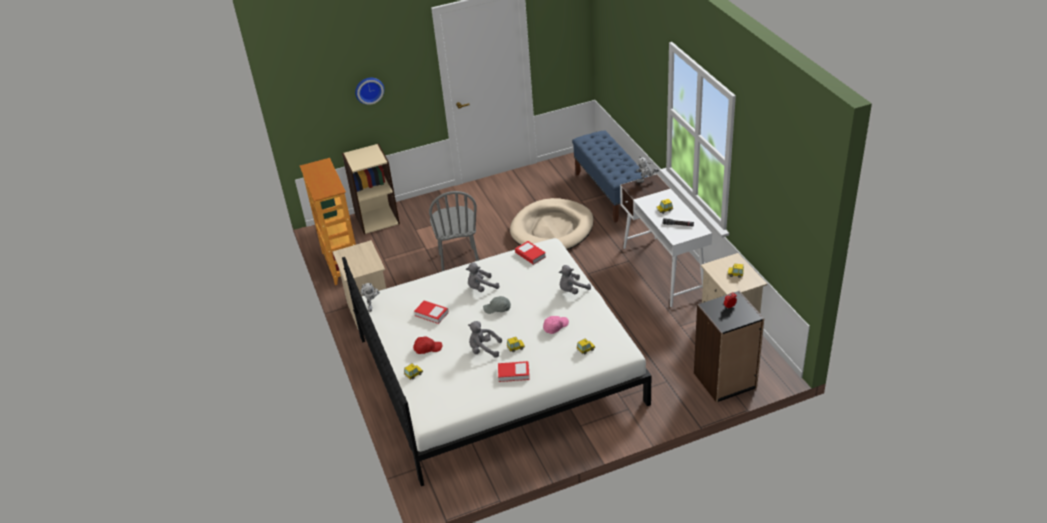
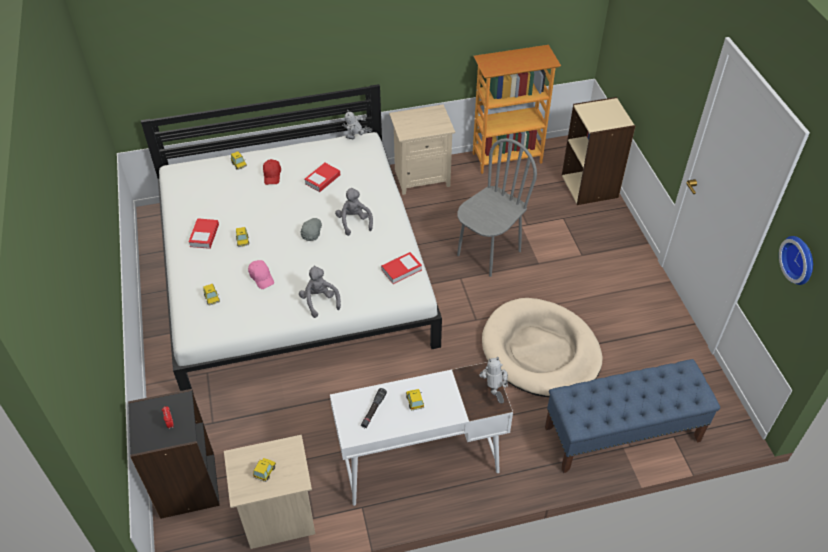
camera: 95 degrees right, 10 degrees up
(369, 89) = (654, 61): wall clock -> wall clock (800, 259)
(459, 262) = (488, 253): grey chair -> grey chair turned 135 degrees clockwise
(483, 349) = (251, 216): grey plush toy -> none

